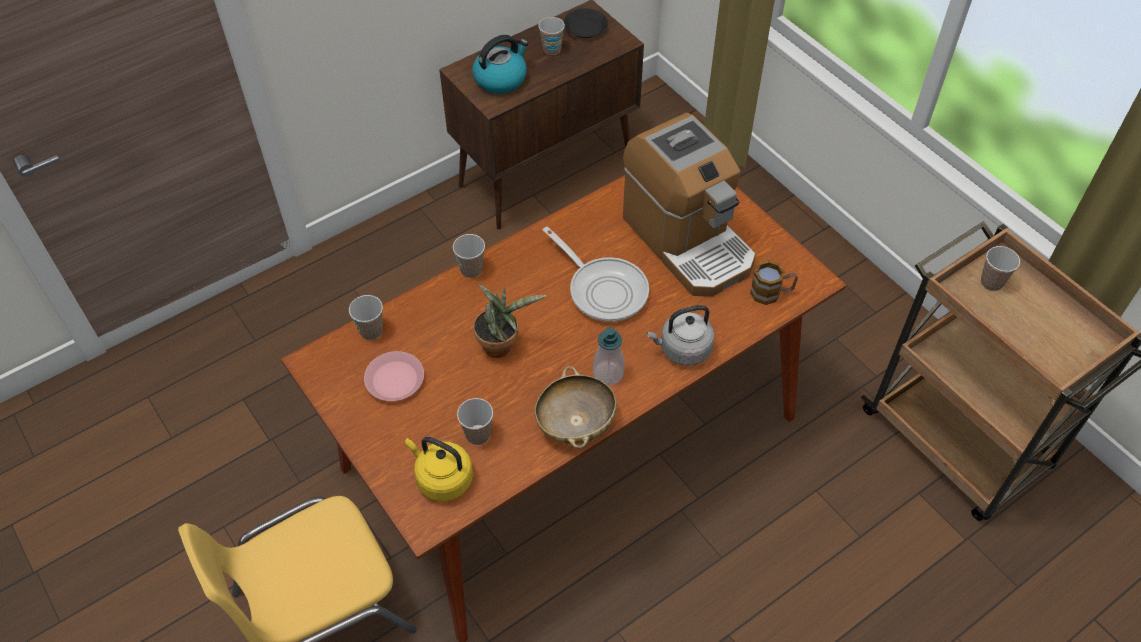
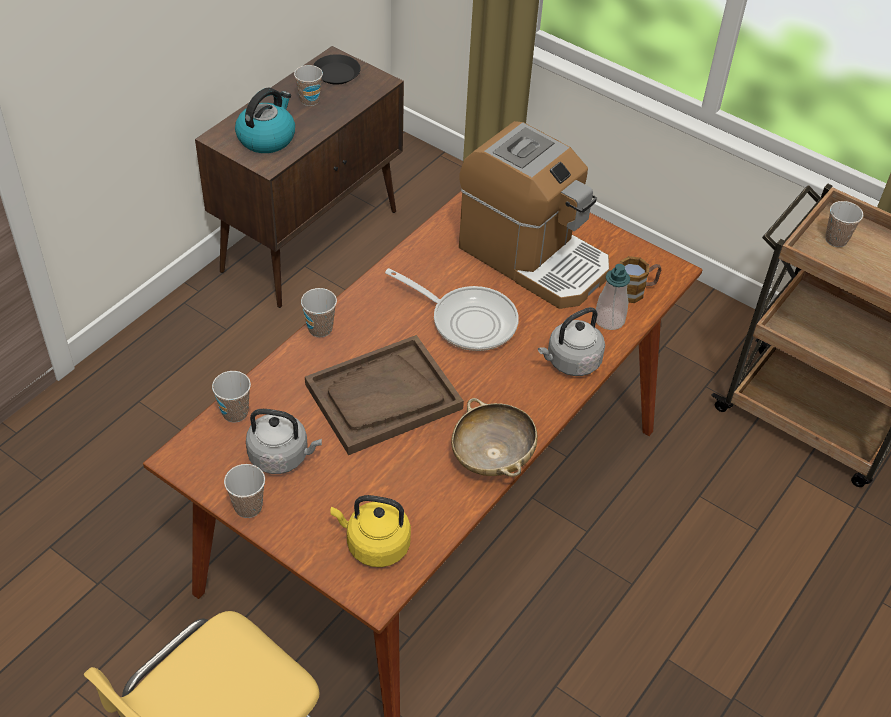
camera: 20 degrees left, 5 degrees down
(395, 379) = (282, 456): pink plate -> grey kettle
(478, 435) = (395, 492): cup -> cup (248, 507)
(501, 345) = (383, 397): potted plant -> brown tray
(608, 373) = (506, 401): soap dispenser -> soap dispenser (609, 320)

